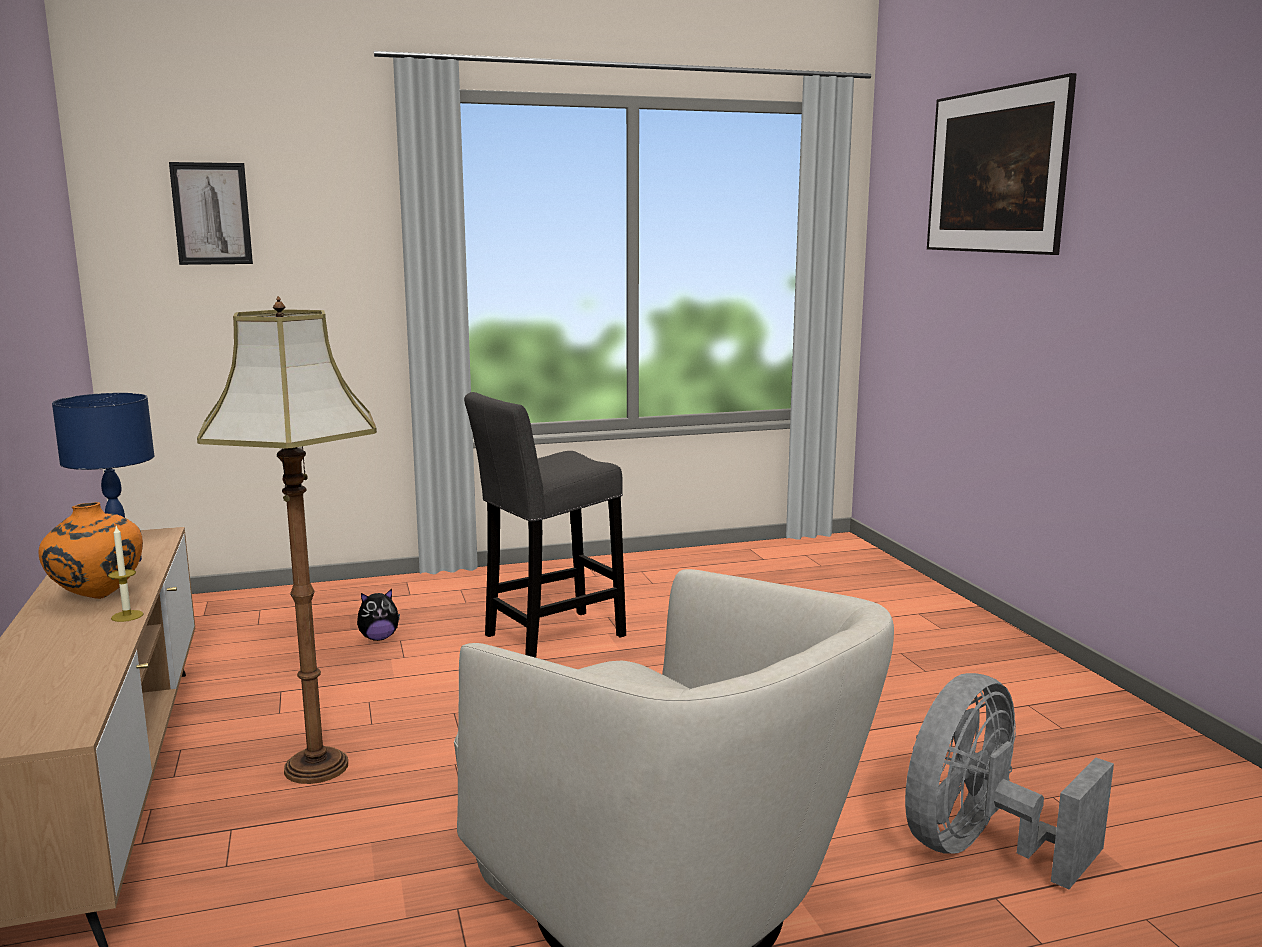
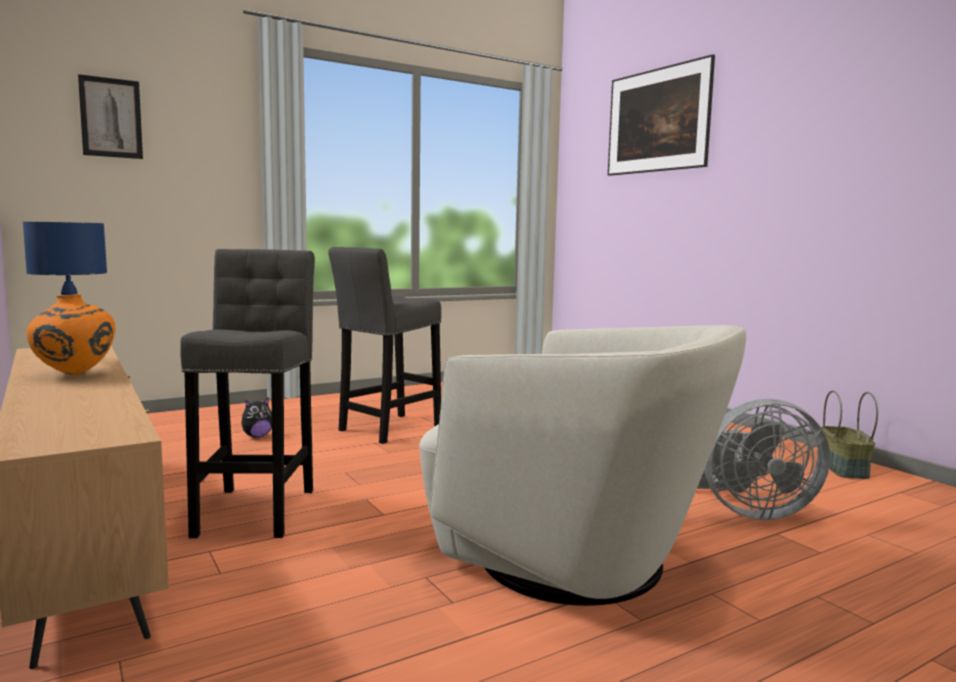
camera: 15 degrees left, 5 degrees down
(127, 616) = (112, 382): candle -> none
(317, 766) = (257, 509): floor lamp -> grey stool
(981, 848) = (749, 511): grey fan -> grey fan turned 120 degrees counterclockwise
(1200, 777) = (842, 468): none -> basket

